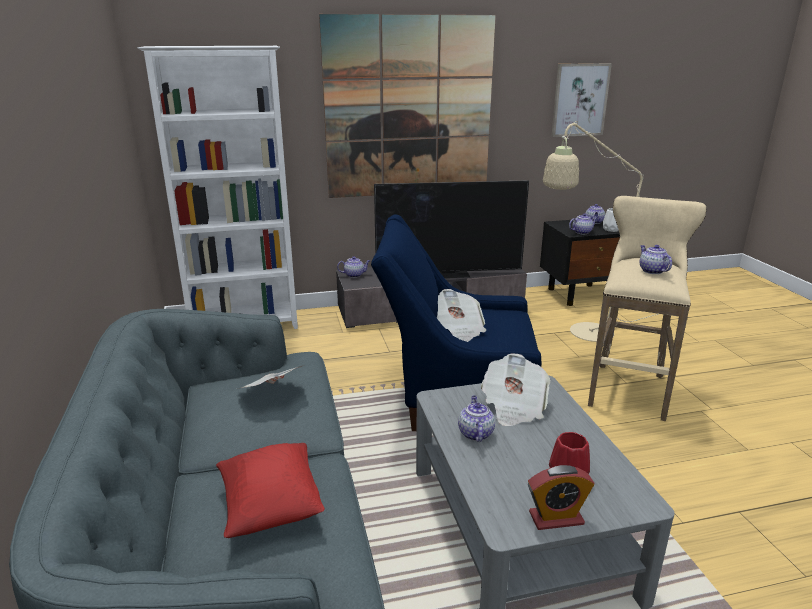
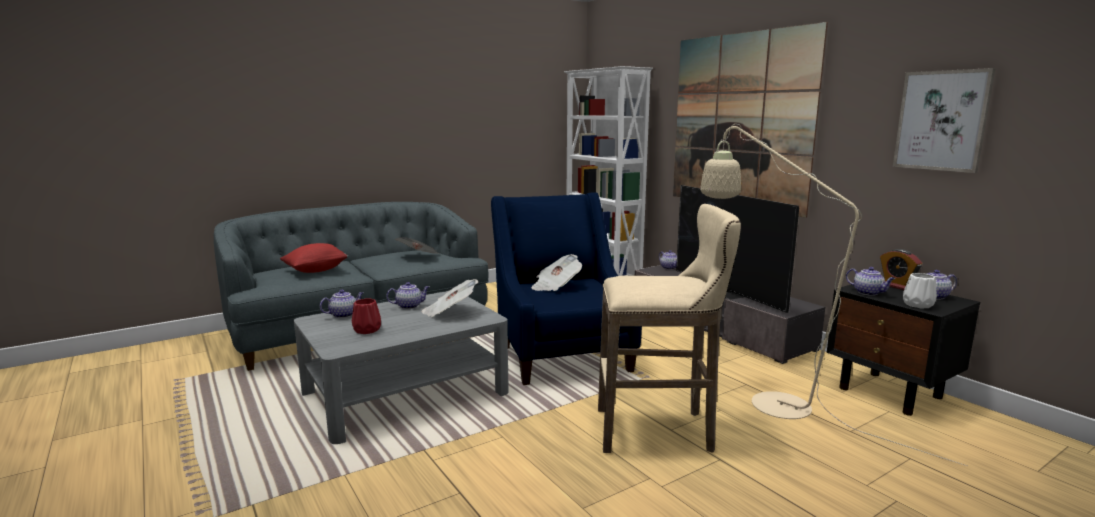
camera: 70 degrees right, 10 degrees down
(556, 518) = (321, 329): alarm clock -> alarm clock (896, 286)
(651, 271) = (651, 280): teapot -> teapot (343, 314)

